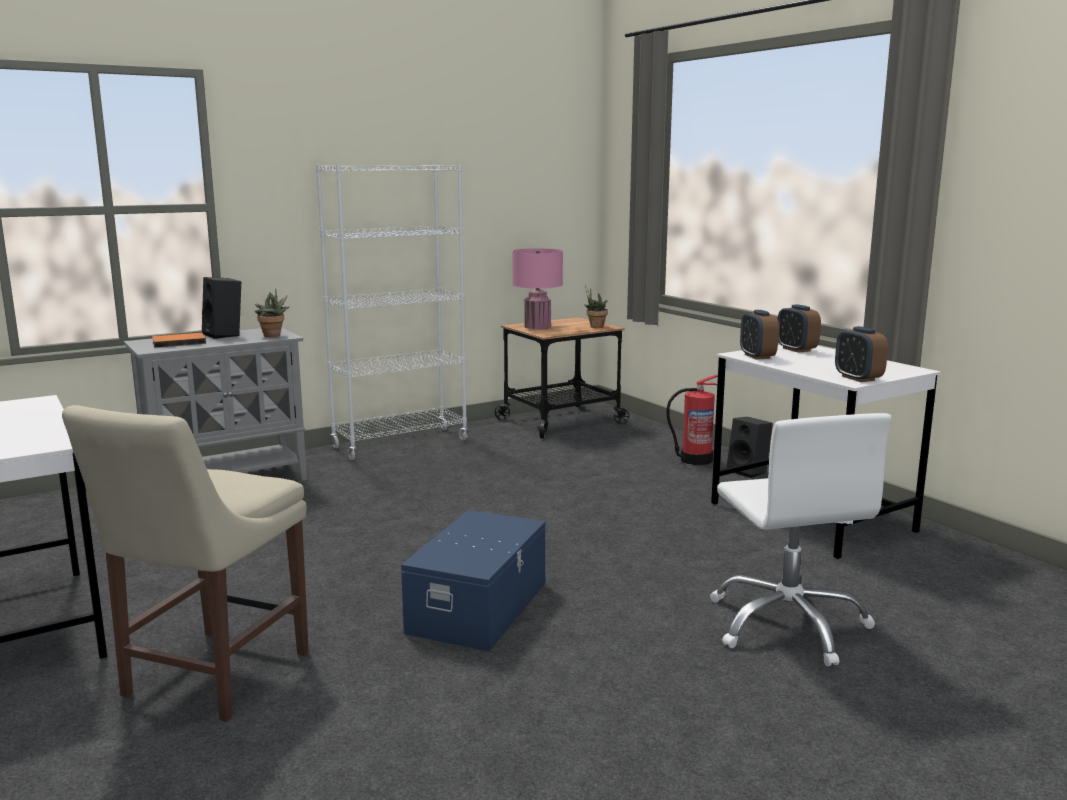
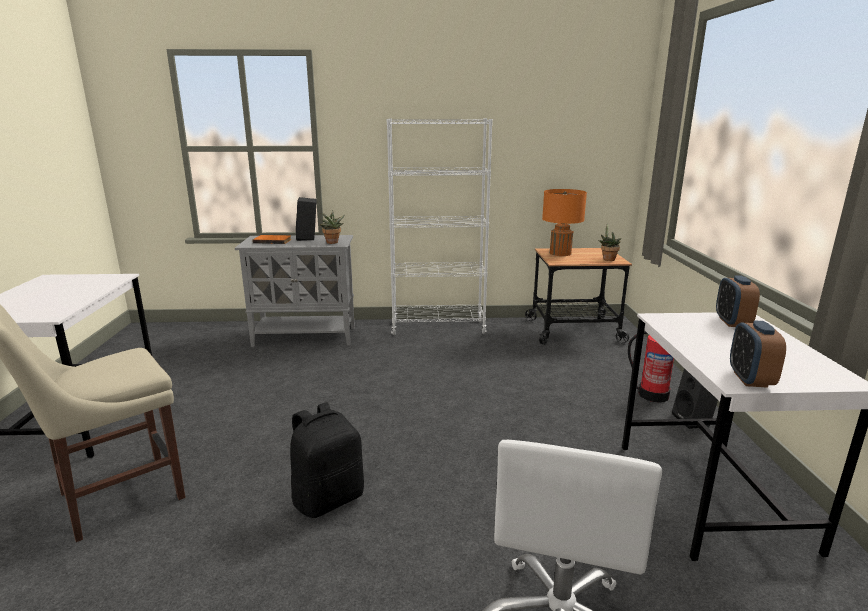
camera: 30 degrees right, 5 degrees up
(480, 607) = (328, 498): blue storage box -> black backpack
(537, 326) = (560, 253): pink table lamp -> orange table lamp
(757, 356) = (674, 324): alarm clock -> none

